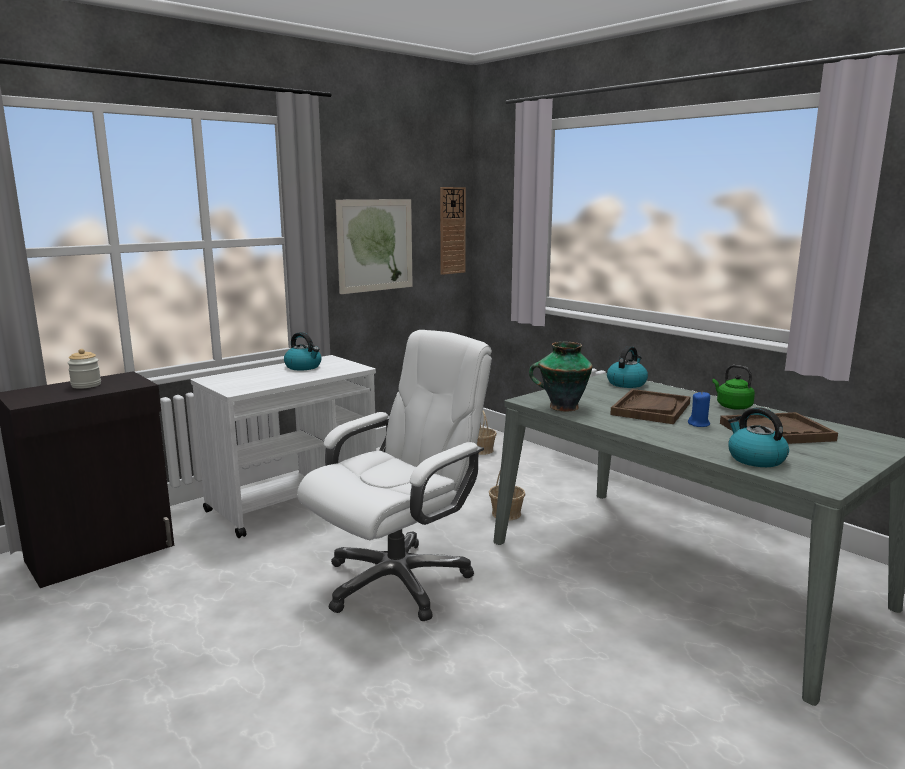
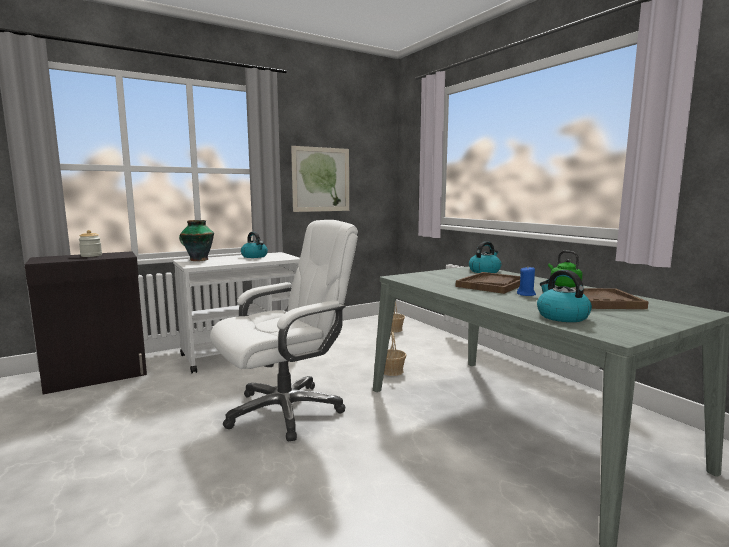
camera: 10 degrees right, 5 degrees down
(452, 230) = (381, 173): wall clock -> none
(562, 407) = (420, 281): vase -> vase (198, 260)

